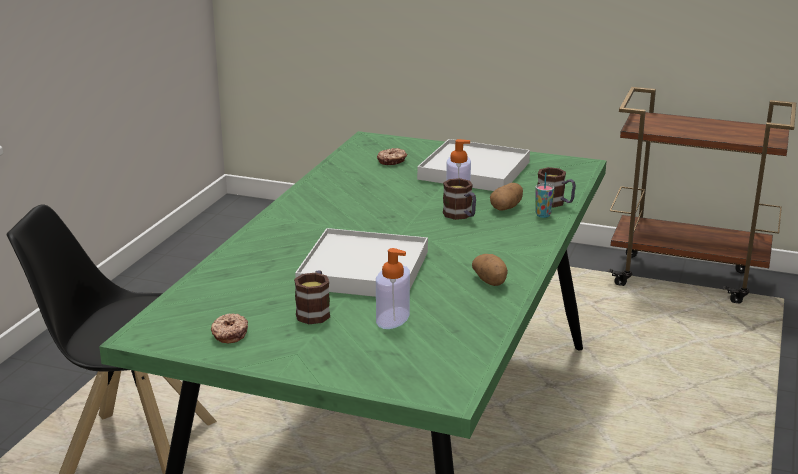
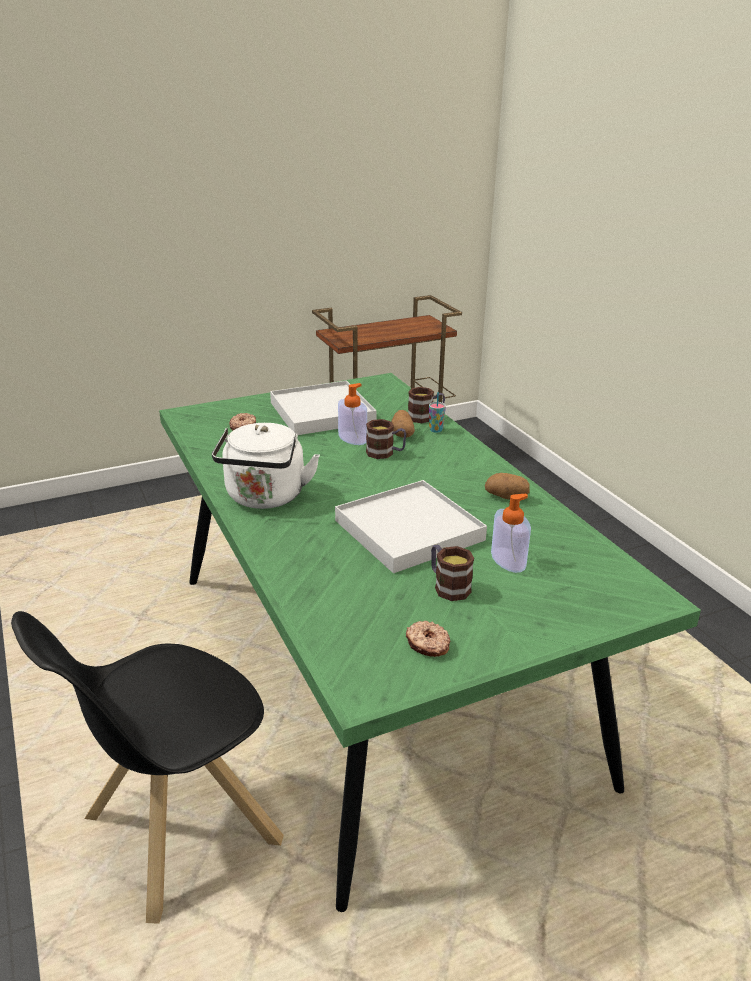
camera: 45 degrees left, 5 degrees up
(311, 211) = (265, 498): none -> white kettle

